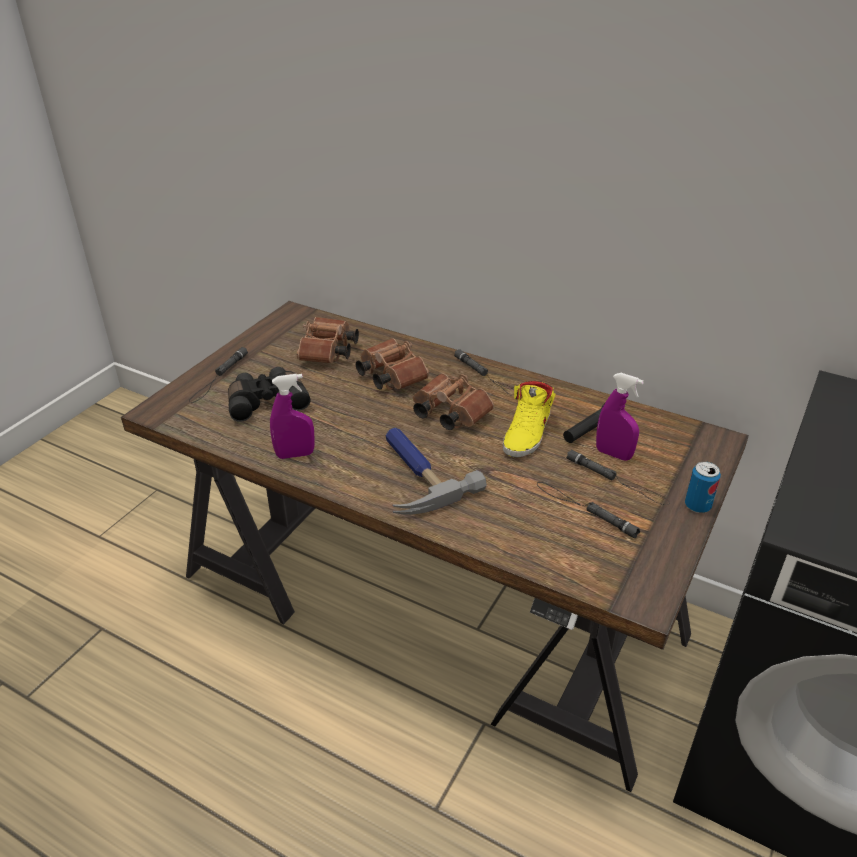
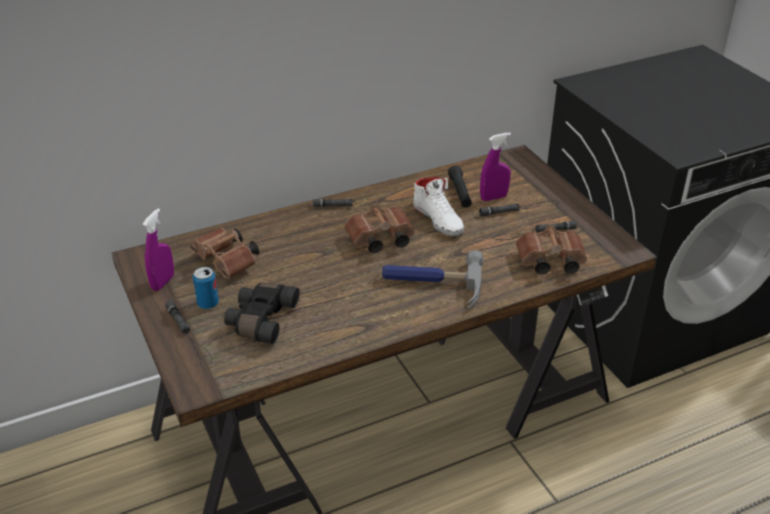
camera: 55 degrees left, 0 degrees up
(295, 454) = (349, 331): purple spray bottle -> purple spray bottle (163, 282)
(390, 376) = (300, 246): brown binoculars -> brown binoculars (548, 262)
(527, 434) = (438, 219): yellow shoe -> white shoe
(697, 506) = (568, 194): can -> can (208, 303)

